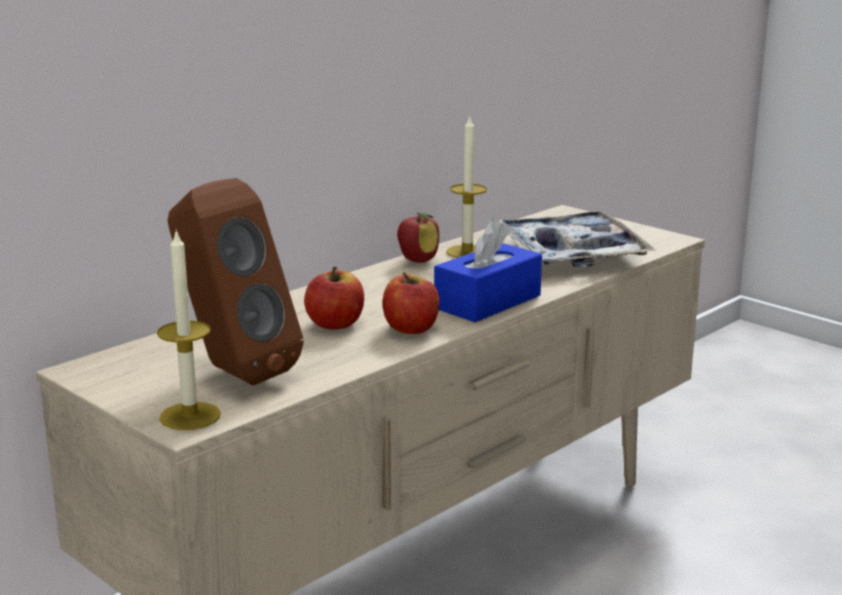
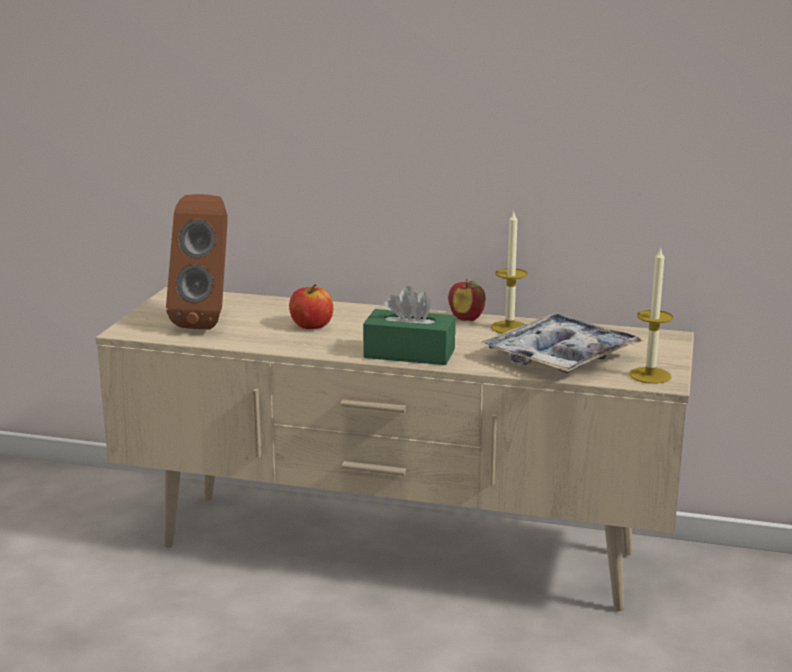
camera: 60 degrees right, 0 degrees up
(190, 416) = (138, 328): candle -> candle (650, 375)
(411, 328) = (329, 344): apple -> none
(488, 302) = (409, 353): blue tissue box -> green tissue box

